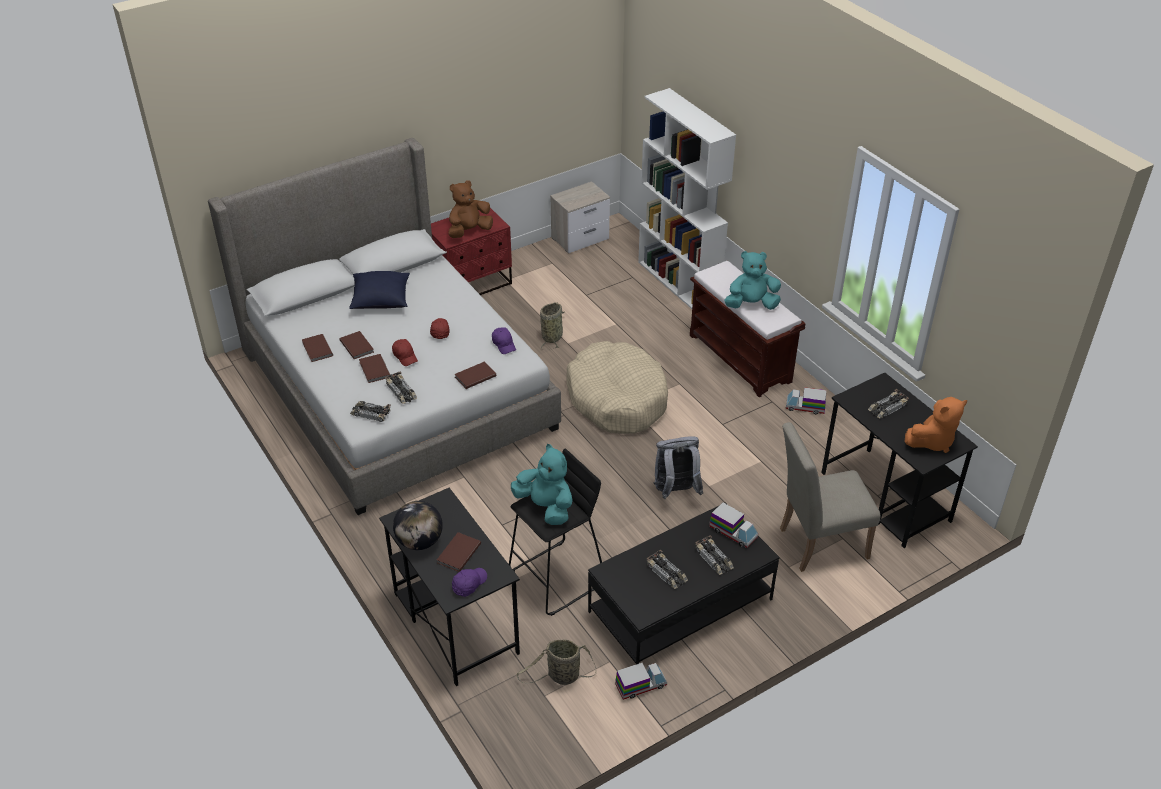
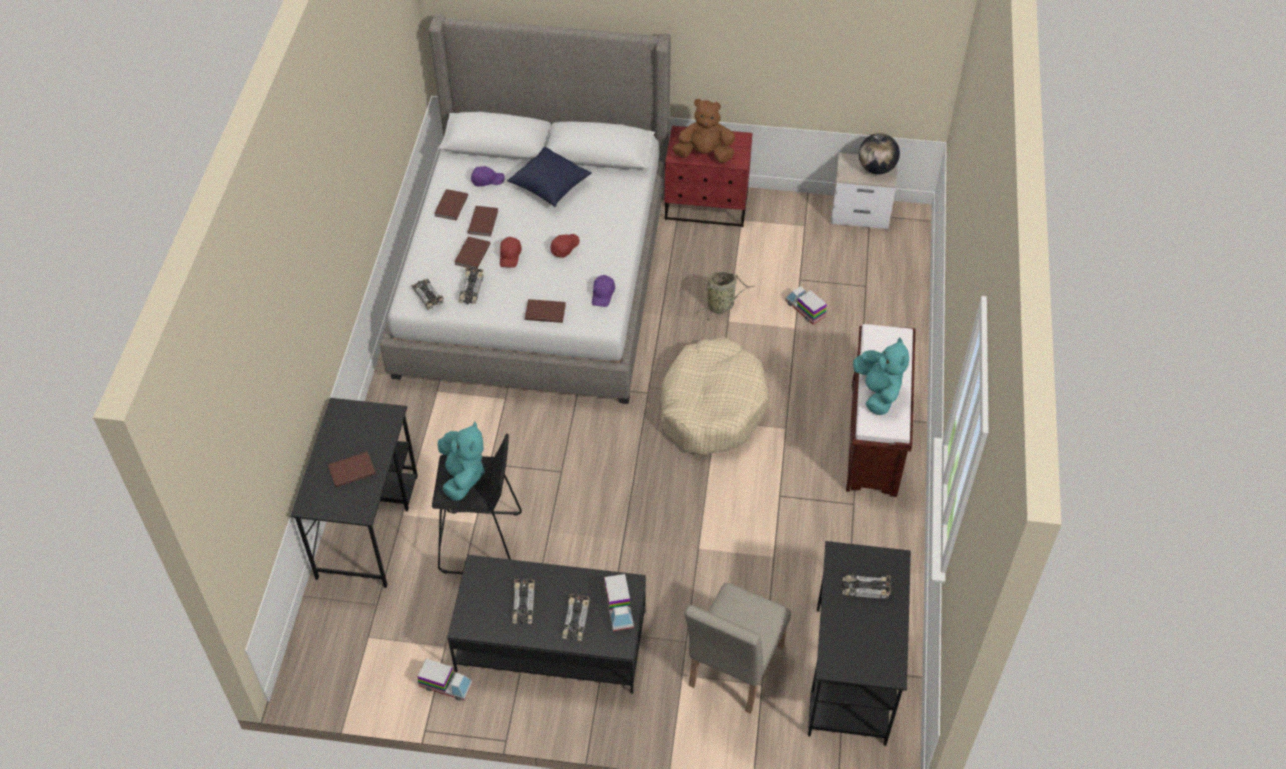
camera: 40 degrees right, 10 degrees up
(419, 542) = (335, 440): globe -> globe (876, 168)
(469, 584) = (331, 503): purple cap -> purple cap (487, 180)
(561, 676) = (396, 630): basket -> none
(675, 491) = (663, 533): grey backpack -> none
(679, 283) = (905, 319): white bookcase -> none
(751, 305) = (878, 392): turquoise plush toy -> turquoise plush toy turned 45 degrees clockwise
(805, 407) = (879, 531): toy truck -> toy truck (805, 309)
(817, 543) = (732, 672): beige chair -> beige chair turned 90 degrees counterclockwise
(932, 441) = (867, 653): orange plush toy -> none

